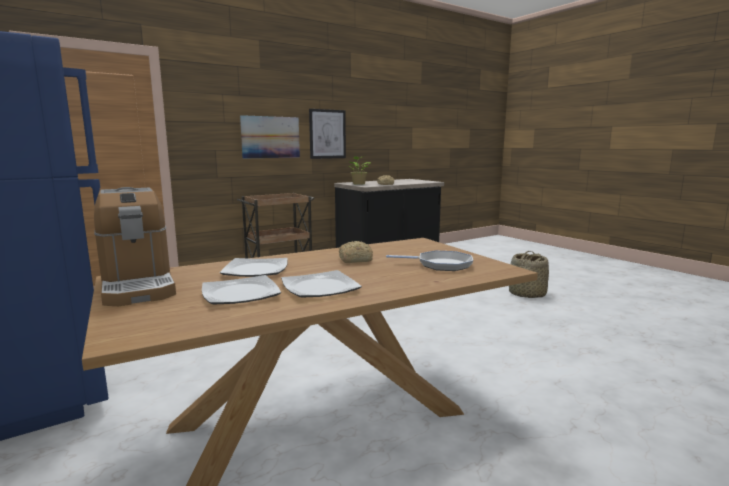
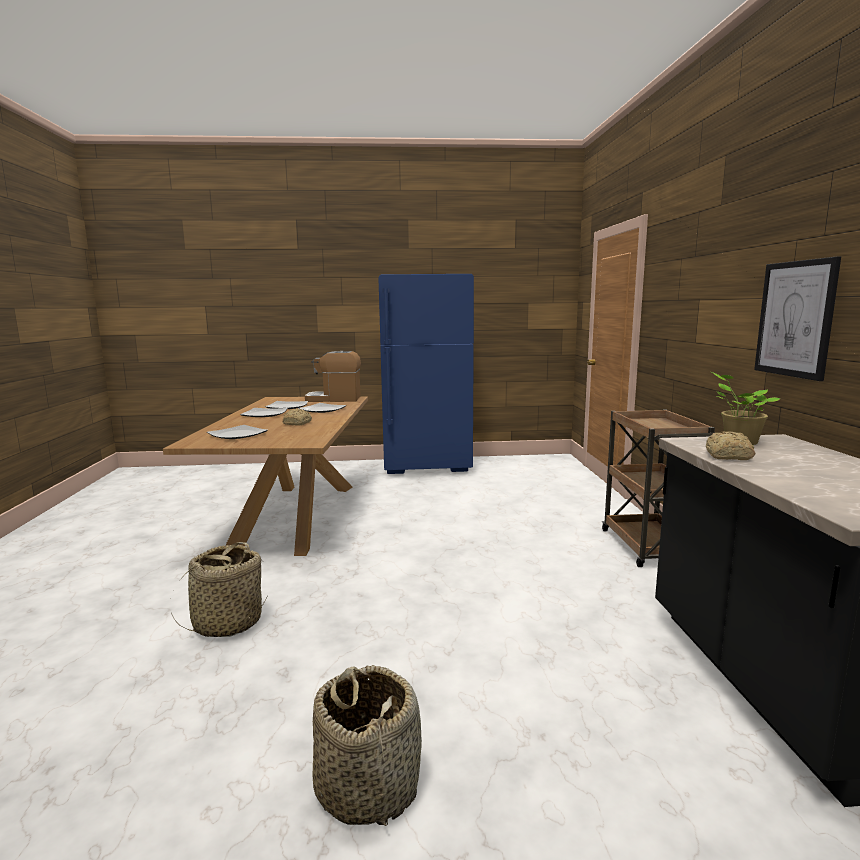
camera: 120 degrees right, 0 degrees up
(270, 137) = (713, 323): picture -> none
(441, 265) = (238, 435): frying pan -> plate
(522, 353) = (227, 623): none -> basket

